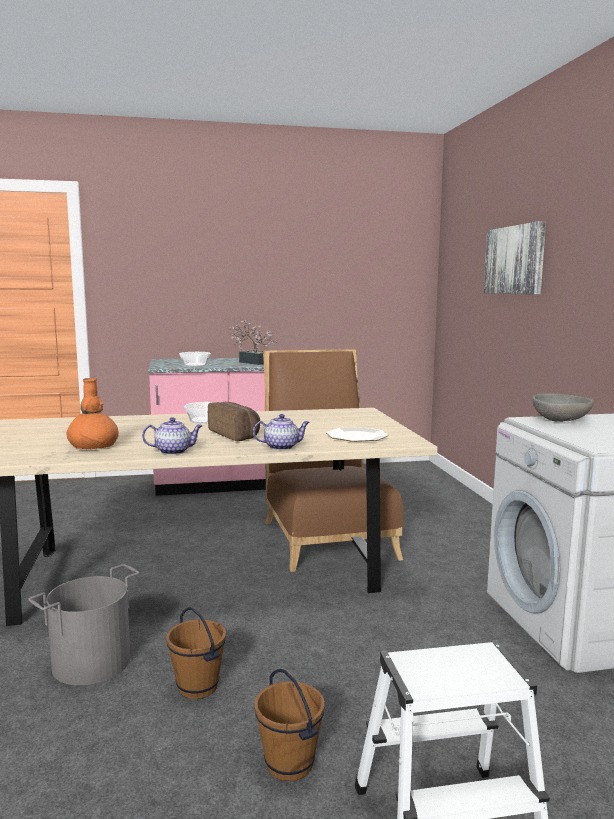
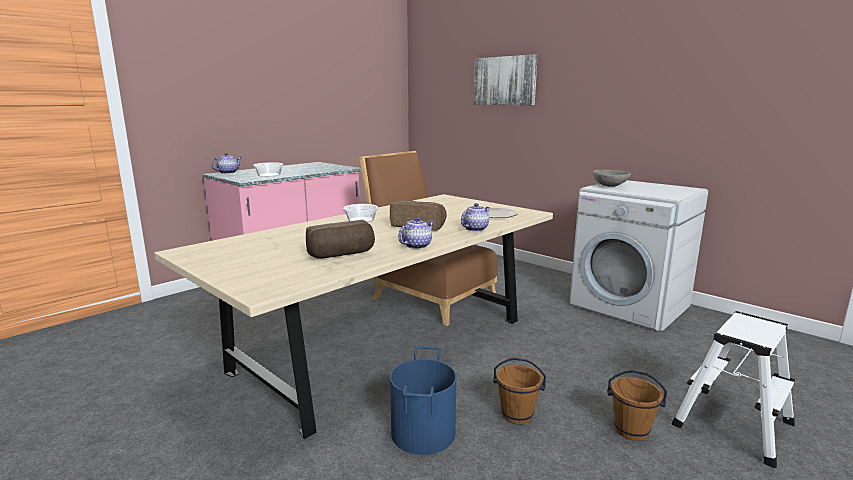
camera: 35 degrees left, 5 degrees up
(91, 662) = (422, 432): grey bucket -> blue bucket
(93, 446) = (342, 254): orange vase -> bread
(173, 359) = (228, 172): none -> teapot
(253, 362) = (309, 168): potted plant -> none

